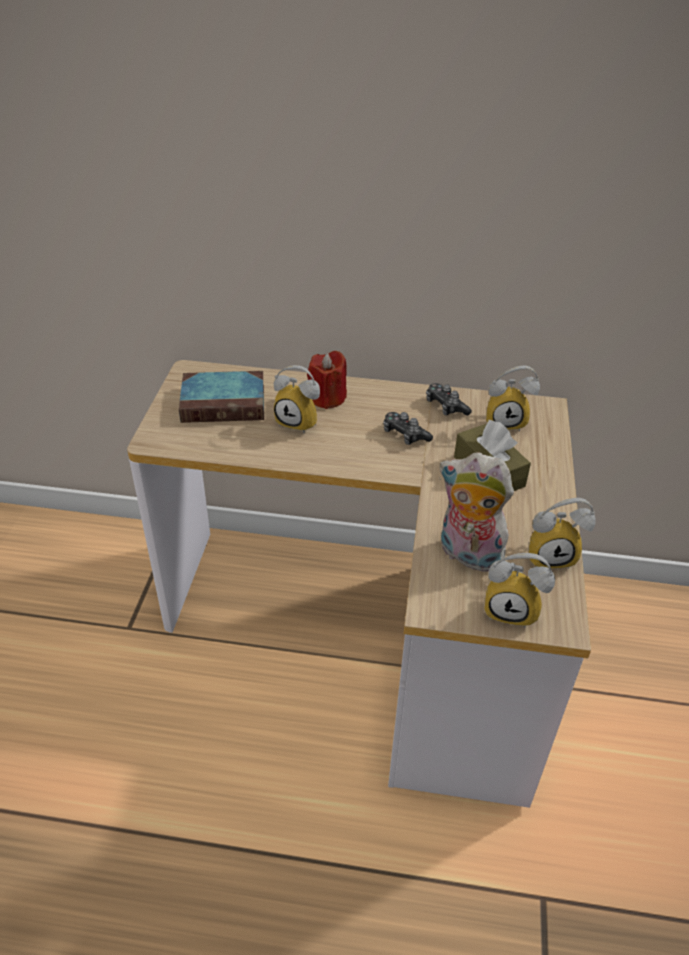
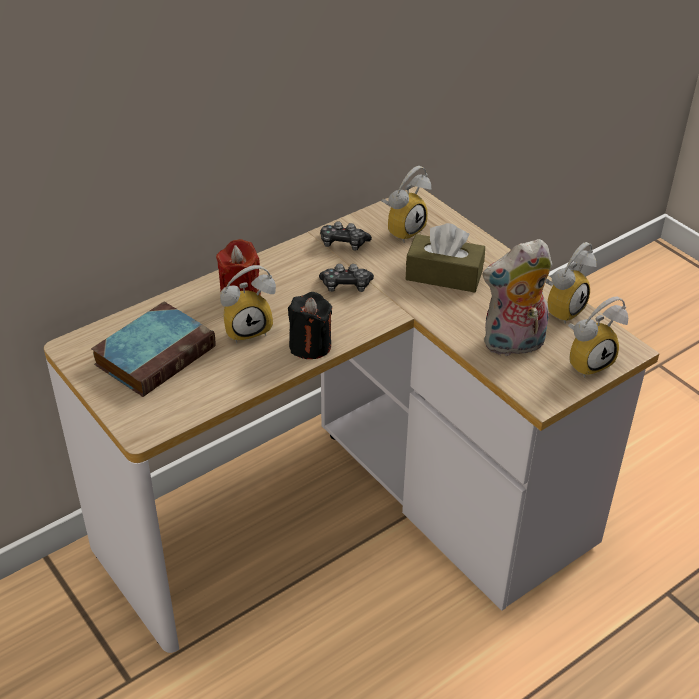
camera: 45 degrees left, 0 degrees up
(321, 457) = (310, 346): none -> black candle

